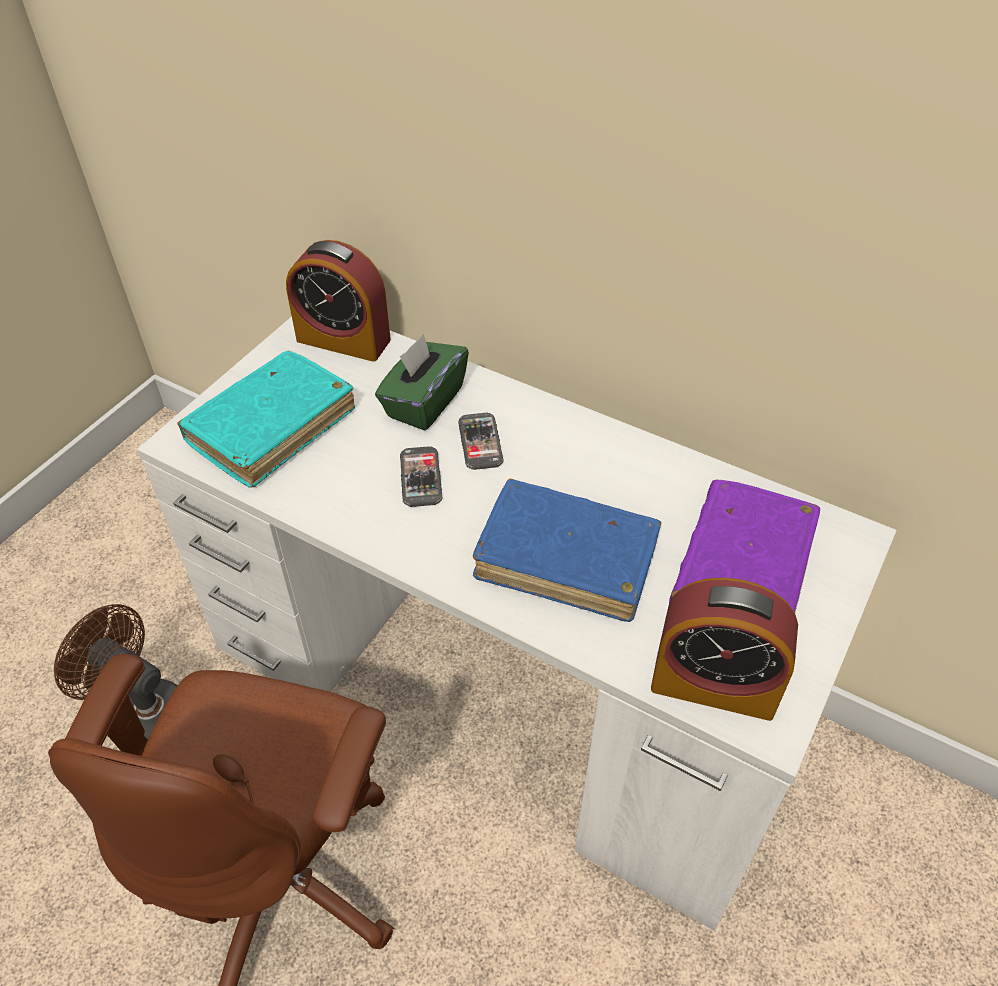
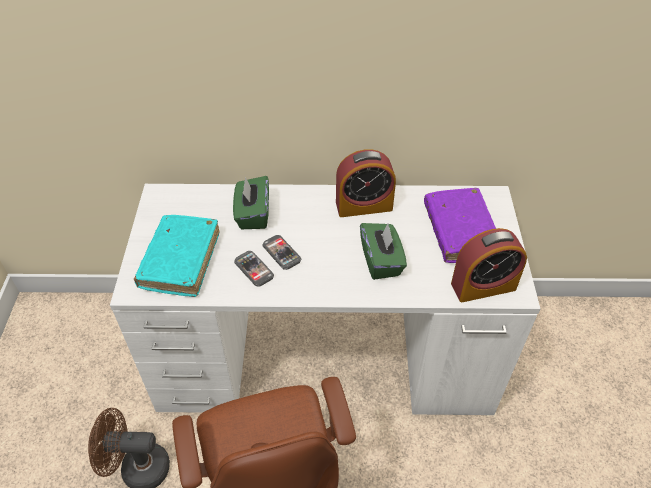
camera: 30 degrees left, 0 degrees up
(343, 340) = (182, 198): alarm clock -> alarm clock (364, 206)
(480, 443) = (298, 223): phone -> phone (254, 269)
(566, 560) = (381, 261): blue book -> green tissue box

